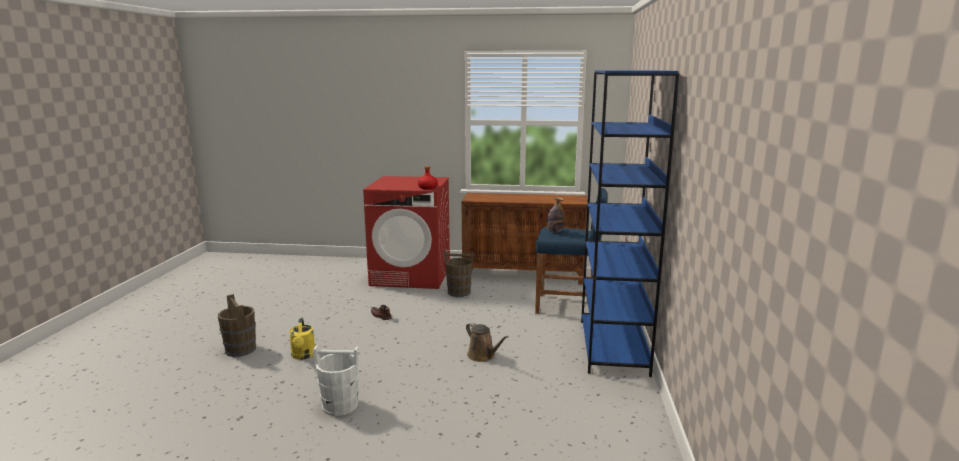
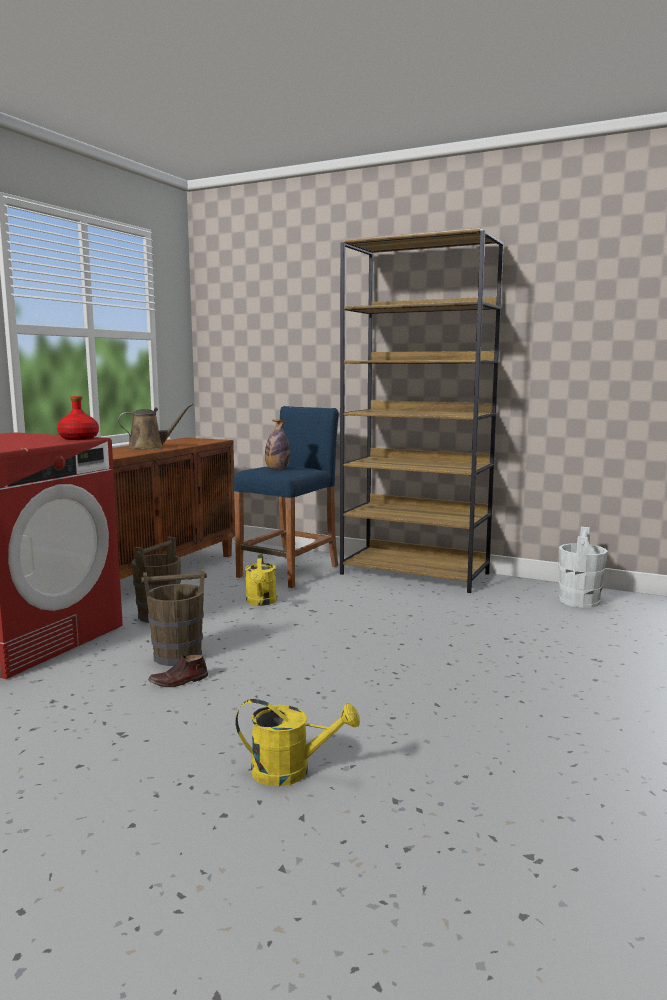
camera: 70 degrees left, 5 degrees down
(240, 349) = (182, 864): brown bucket -> brown bucket (177, 656)
(340, 406) = (509, 743): white bucket -> white bucket (579, 601)
(483, 356) = (397, 631): brown watering can -> brown watering can (150, 447)
(500, 310) = (261, 602): none -> yellow watering can
(613, 347) = (415, 574): blue bookcase -> brown bookcase

